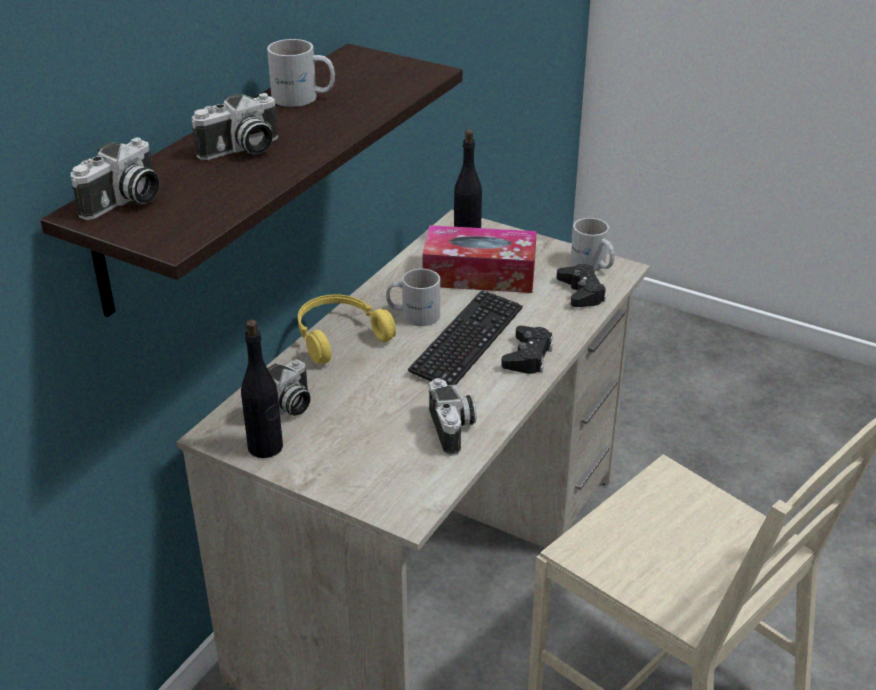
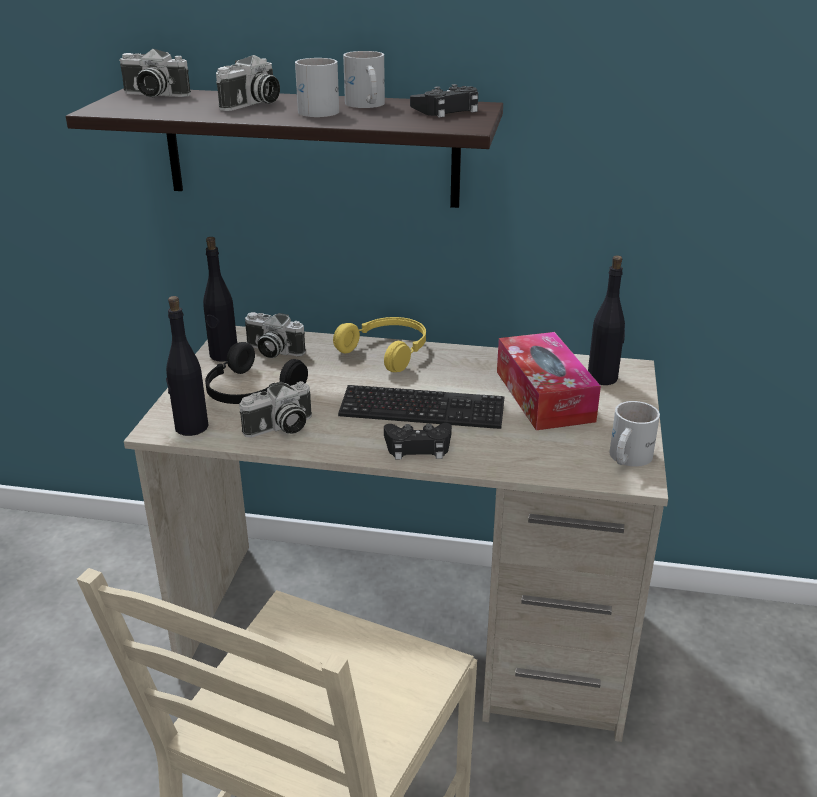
camera: 70 degrees right, 5 degrees down
(241, 150) = (253, 104): camera -> camera turned 90 degrees counterclockwise
(366, 439) = (249, 392): none -> black headphones
(414, 314) = (447, 376): white mug -> white mug (319, 110)
(418, 490) = (191, 427): none -> black bottle
(581, 292) = (563, 459): black game controller -> black game controller (447, 110)

